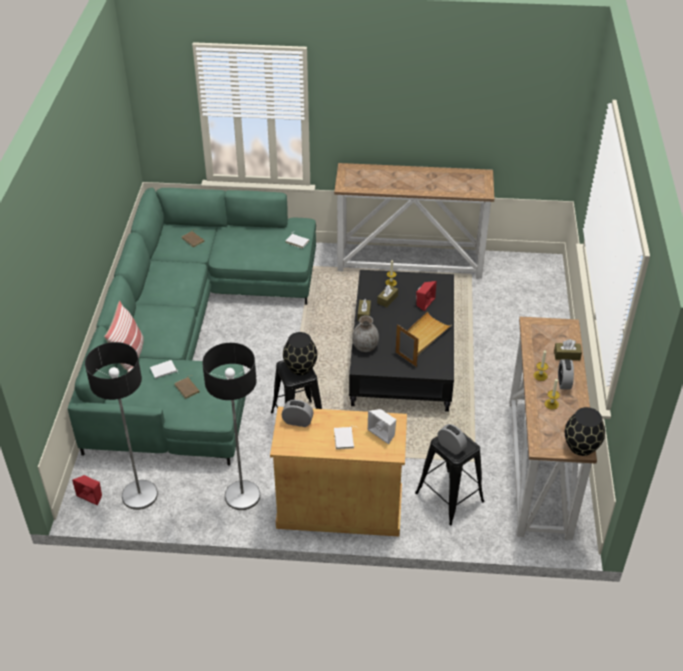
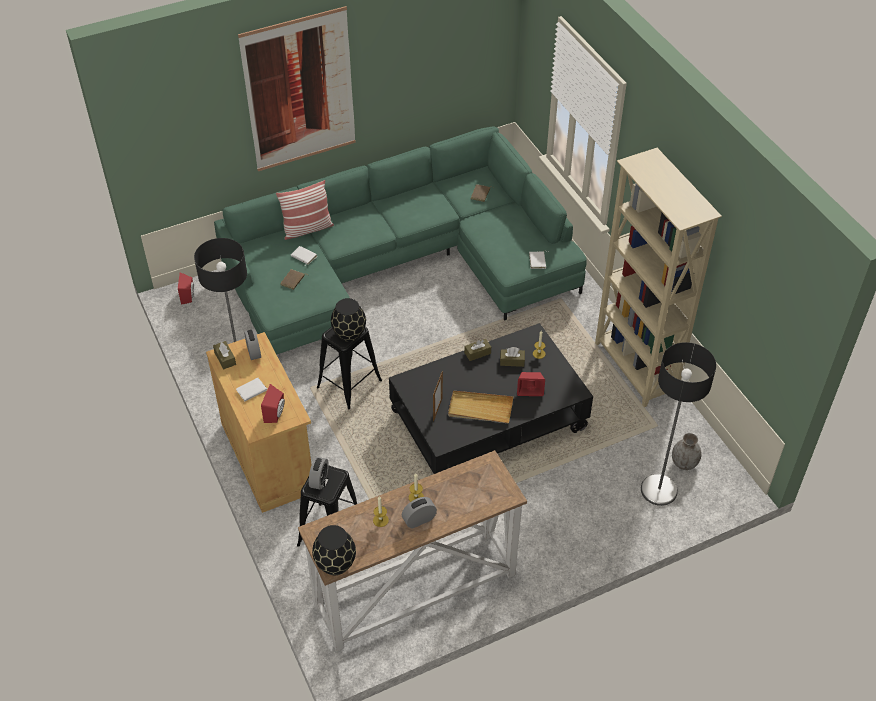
camera: 60 degrees right, 5 degrees up
(70, 228) = (300, 91): none -> picture
(139, 495) = (206, 323): floor lamp -> floor lamp (659, 490)
(365, 347) = (432, 373): grey vase -> grey vase (684, 463)
(383, 432) = (276, 414): white speaker -> red speaker
(411, 261) = (635, 369): console table -> beige bookcase
(567, 355) = (462, 509): brown tissue box -> brown tissue box (225, 358)

